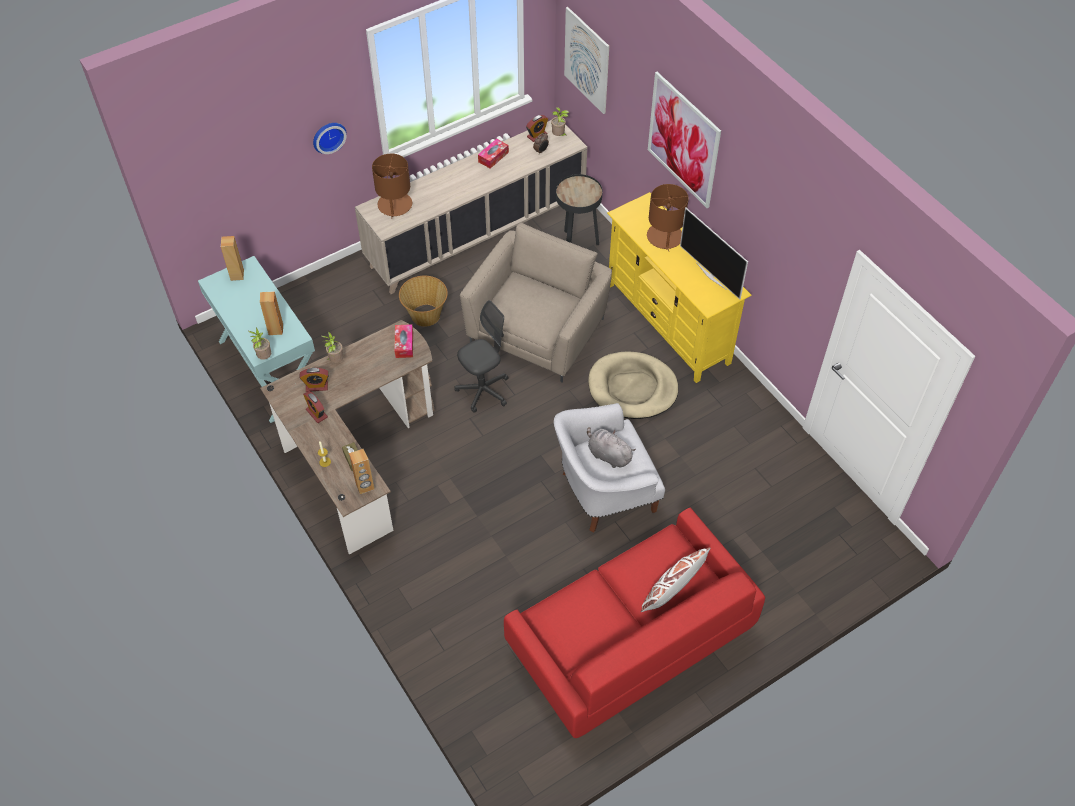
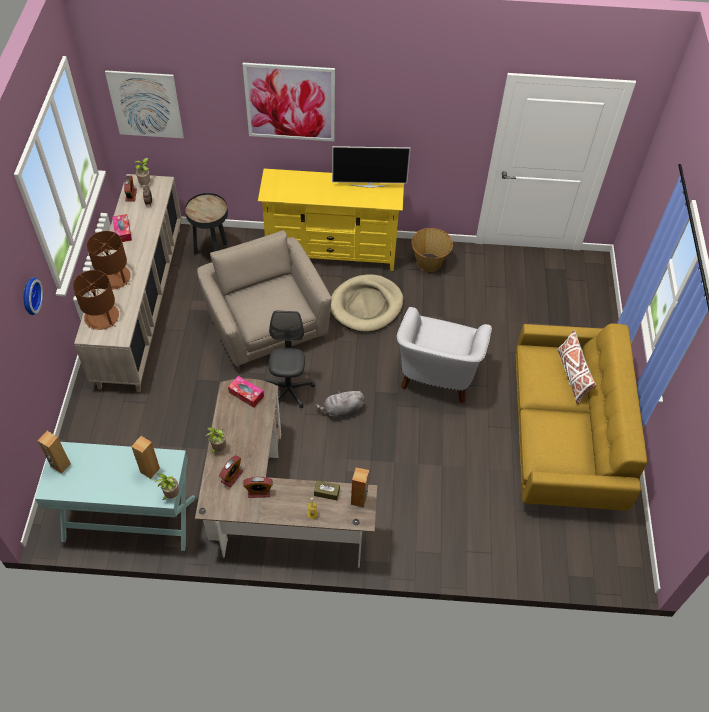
camera: 55 degrees left, 0 degrees up
(425, 316) = (184, 382): basket -> basket (429, 262)
(608, 455) = (438, 342): grey plush toy -> grey plush toy (342, 410)
(629, 641) = (563, 436): red sofa -> yellow sofa
(664, 237) = (312, 186): brown table lamp -> brown table lamp (114, 278)

